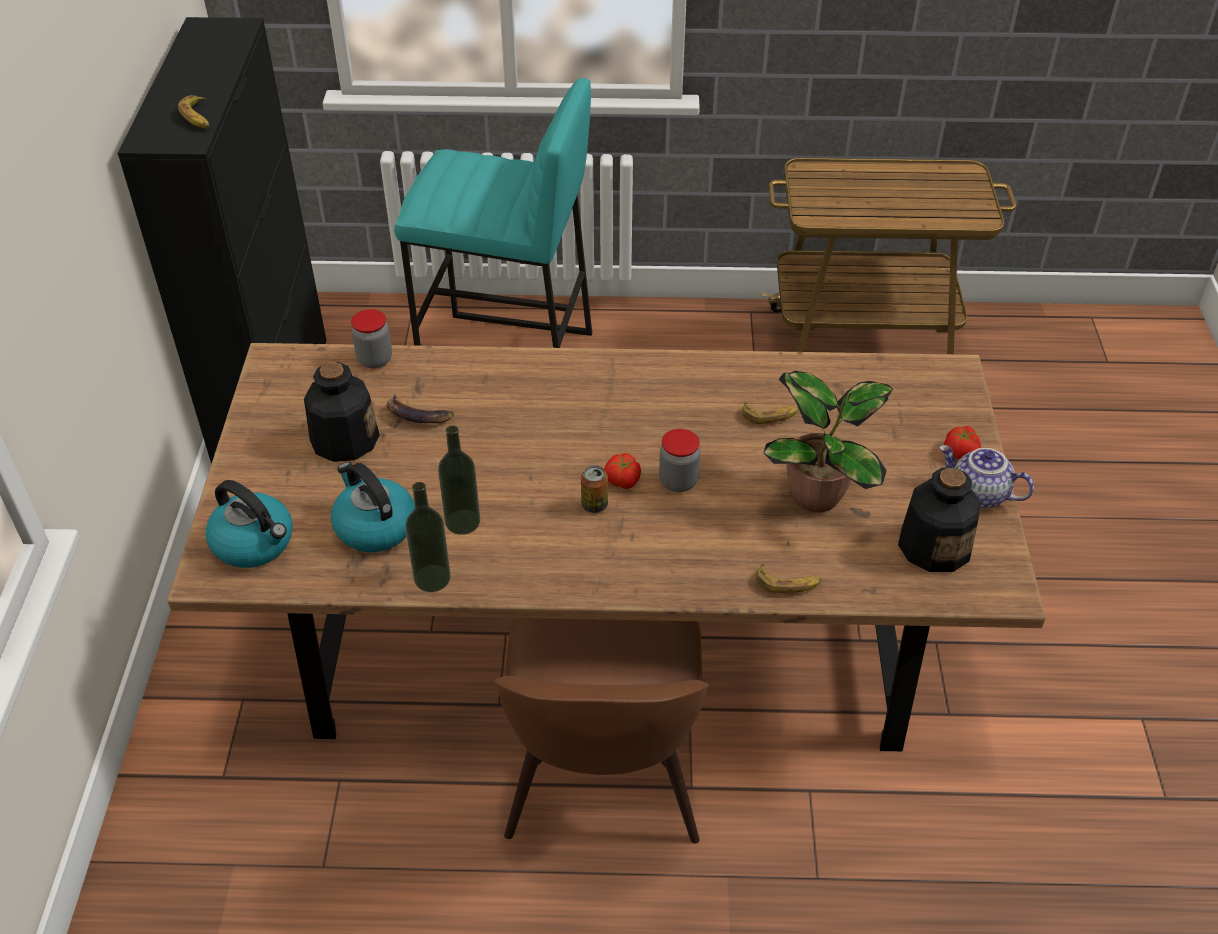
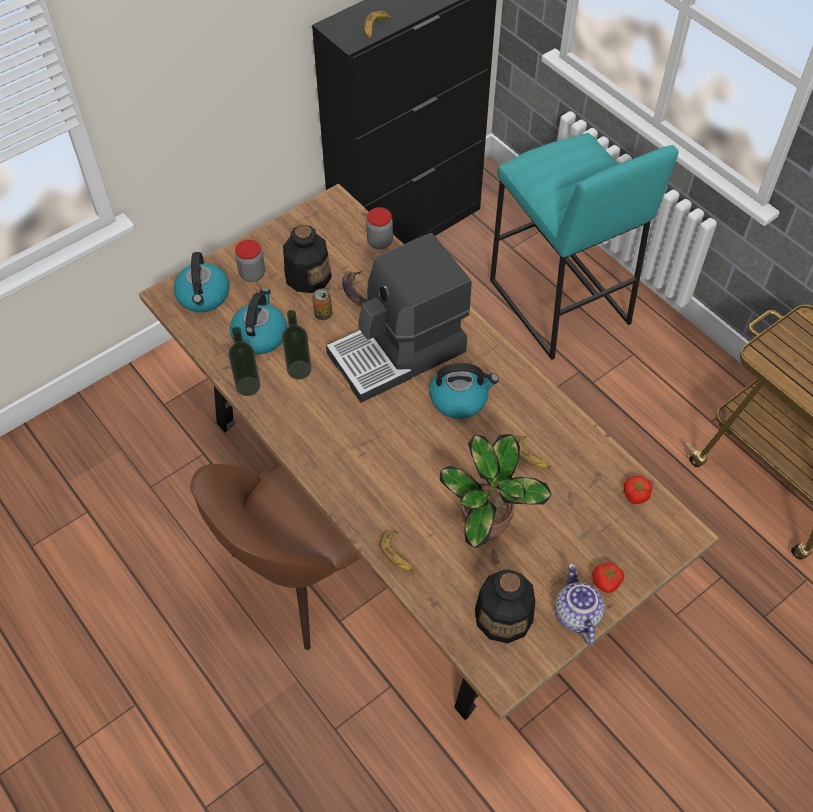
camera: 50 degrees right, 10 degrees up
(537, 432) = (399, 353): none -> coffee machine
(594, 505) = (369, 420): can -> can (323, 314)
(622, 480) = (401, 419): tomato -> tomato (635, 494)
(646, 422) = (459, 398): none -> kettle
(678, 481) = (427, 447): jar -> jar (252, 274)

